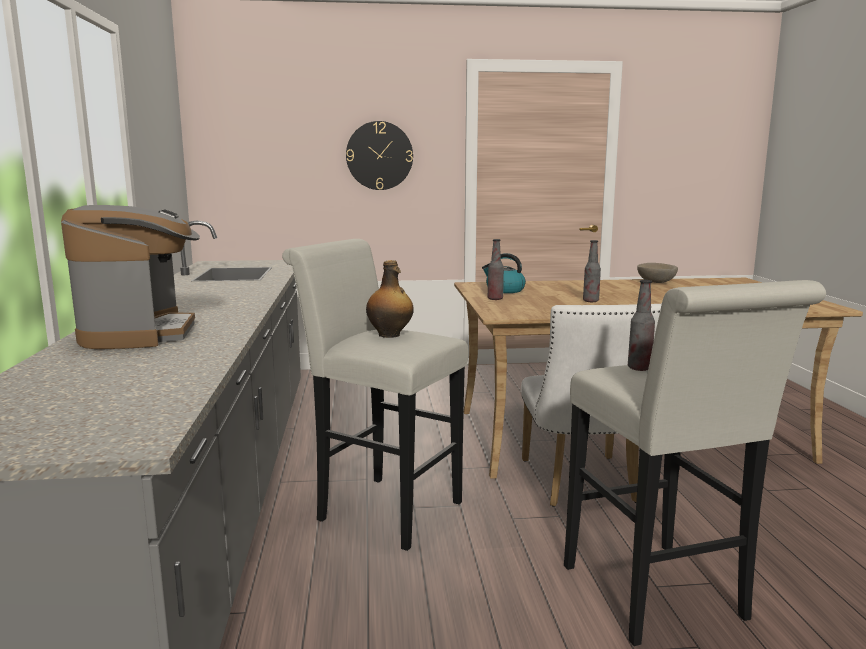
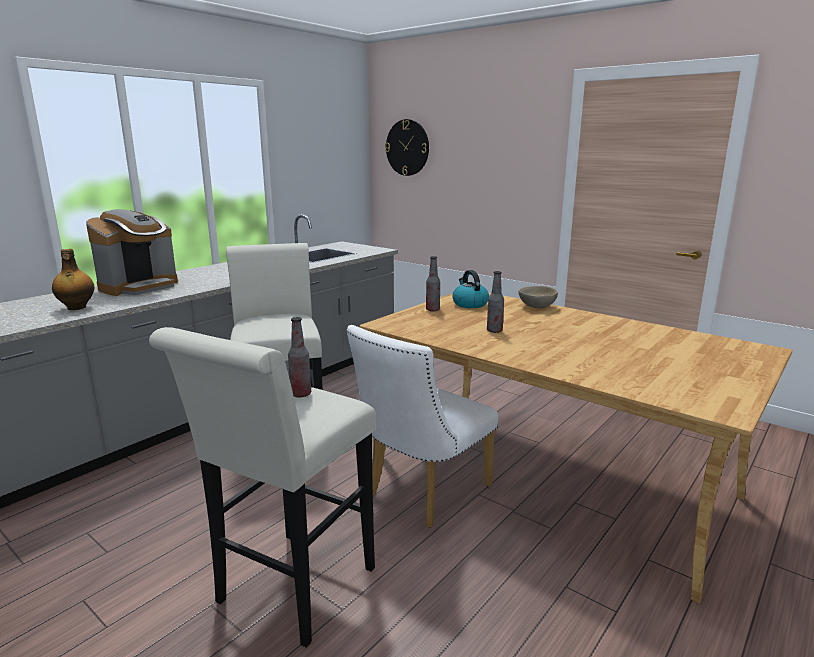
camera: 45 degrees right, 5 degrees up
(379, 155) = (492, 165): wall clock -> wall clock (407, 147)
(390, 335) = (277, 320): bottle -> bottle (76, 308)
(655, 282) = (641, 328): beige bowl -> beige bowl (536, 307)

